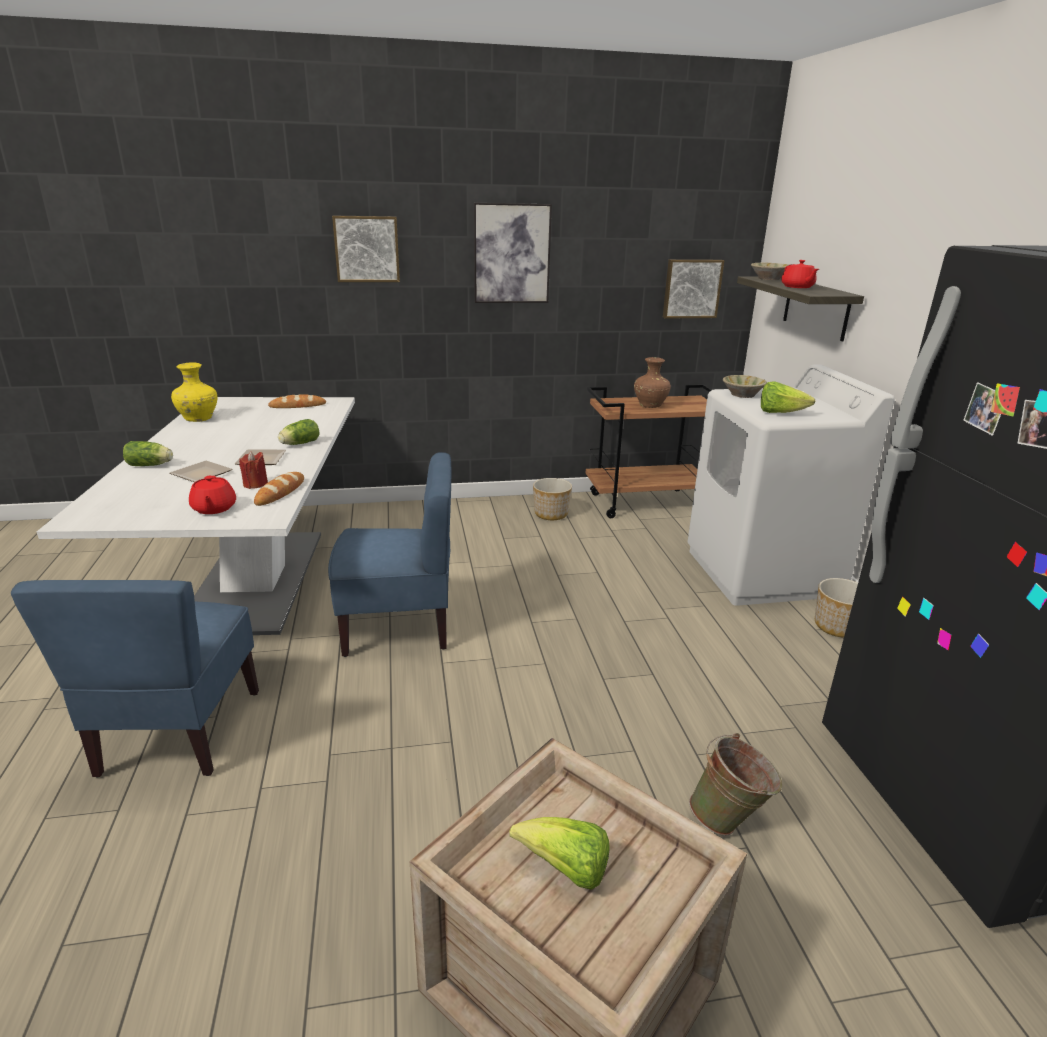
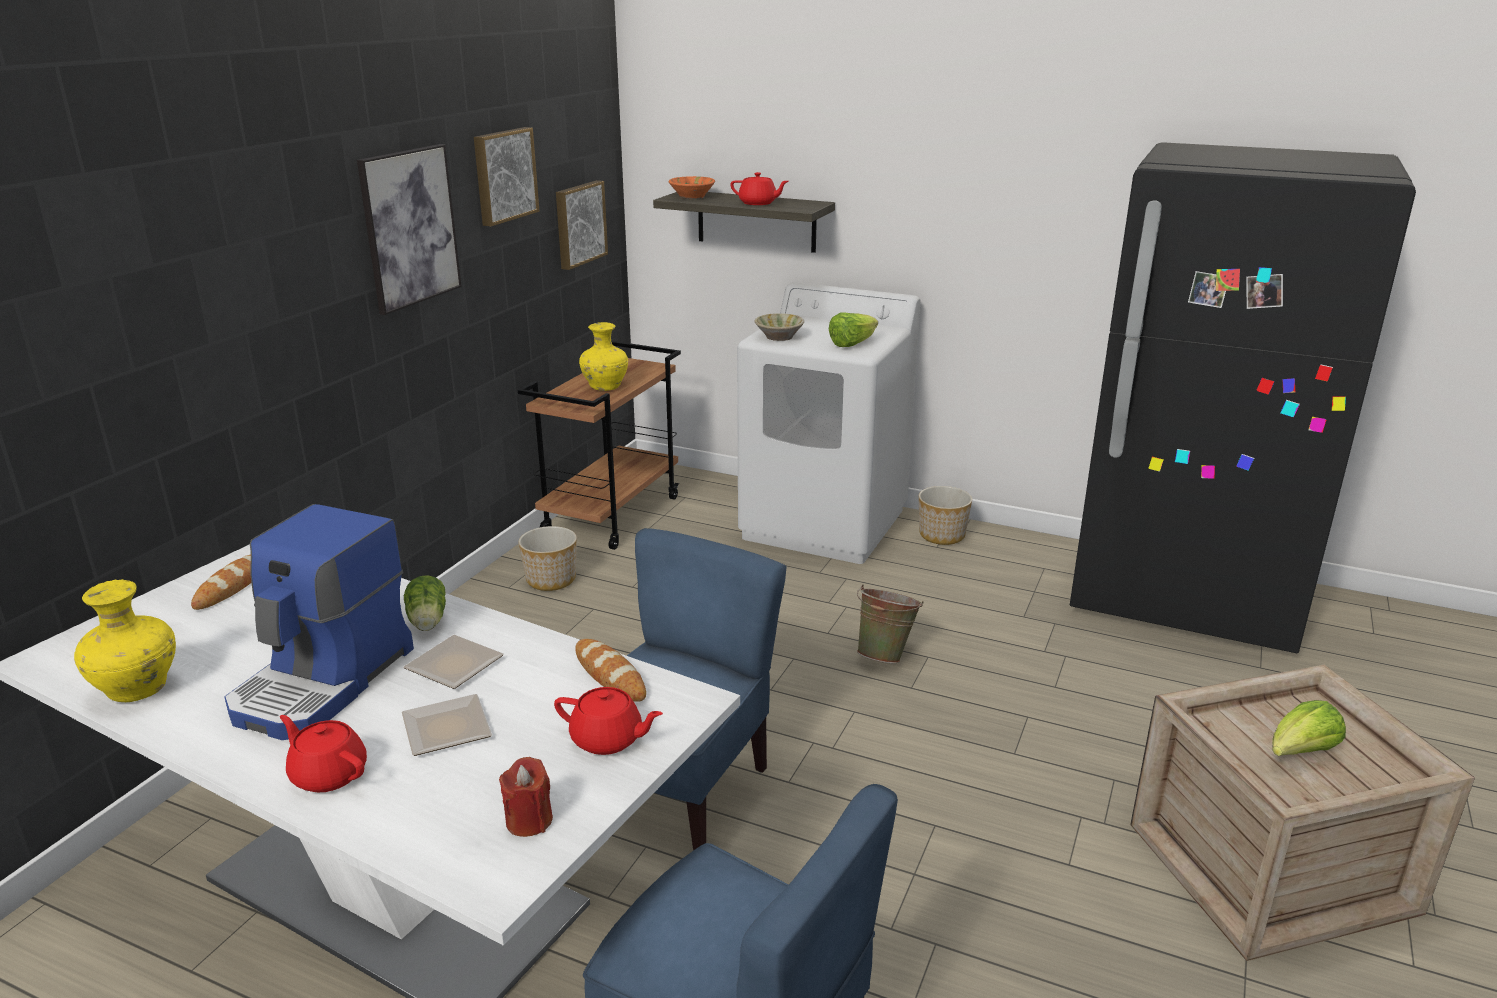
camera: 55 degrees left, 0 degrees up
(151, 465) = (328, 774): lettuce -> red teapot
(227, 443) = (325, 682): none -> coffee machine
(255, 484) = (553, 689): red candle -> red candle (529, 820)
(367, 249) = (230, 271): picture -> picture (503, 175)
(650, 406) = (605, 387): brown vase -> yellow vase
(729, 820) = (1141, 708): green bucket -> green bucket (885, 655)
(768, 279) = (692, 197): beige bowl -> orange bowl

